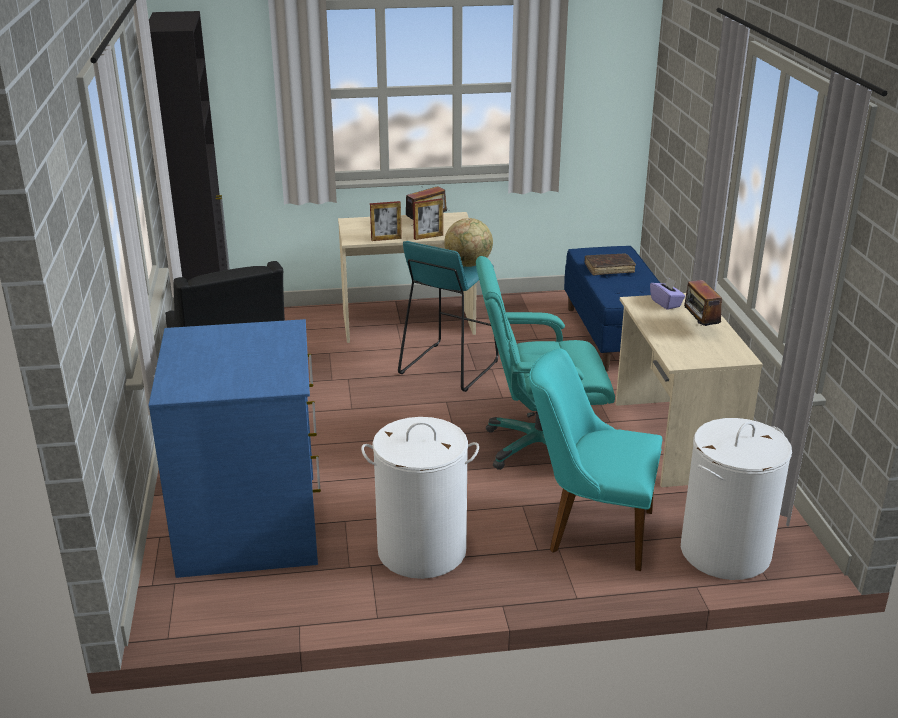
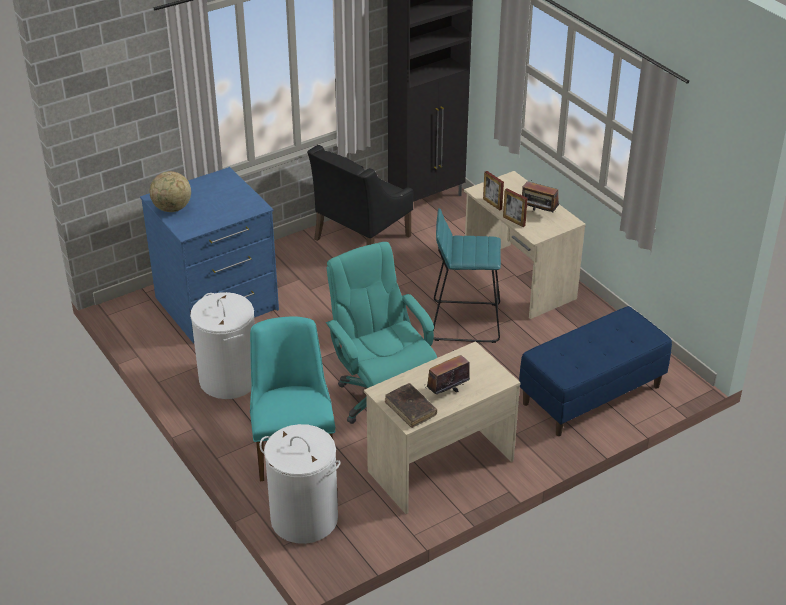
camera: 65 degrees right, 10 degrees up
(468, 264) = (483, 255): globe -> globe (172, 208)
(609, 269) = (604, 338): brown book -> brown book (410, 409)
(666, 303) = (480, 367): purple tissue box -> none

